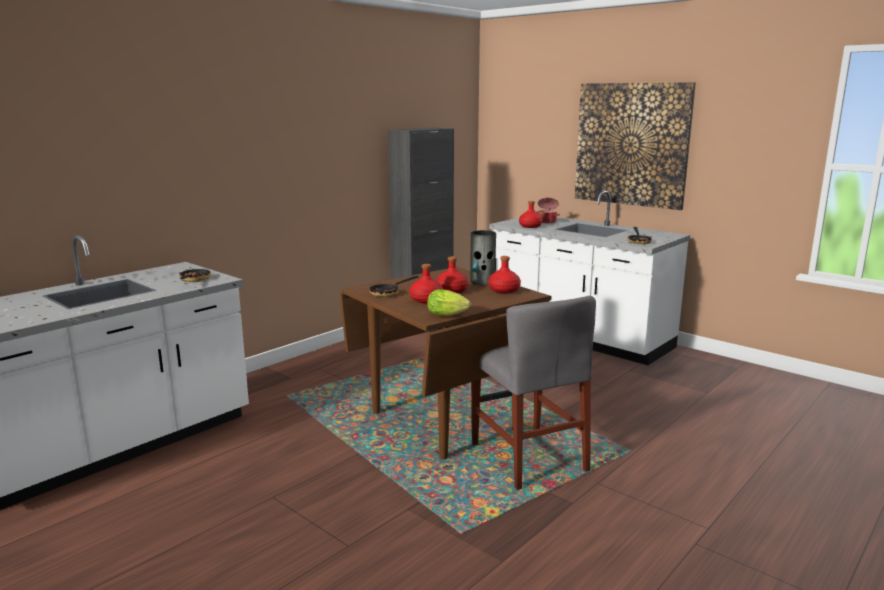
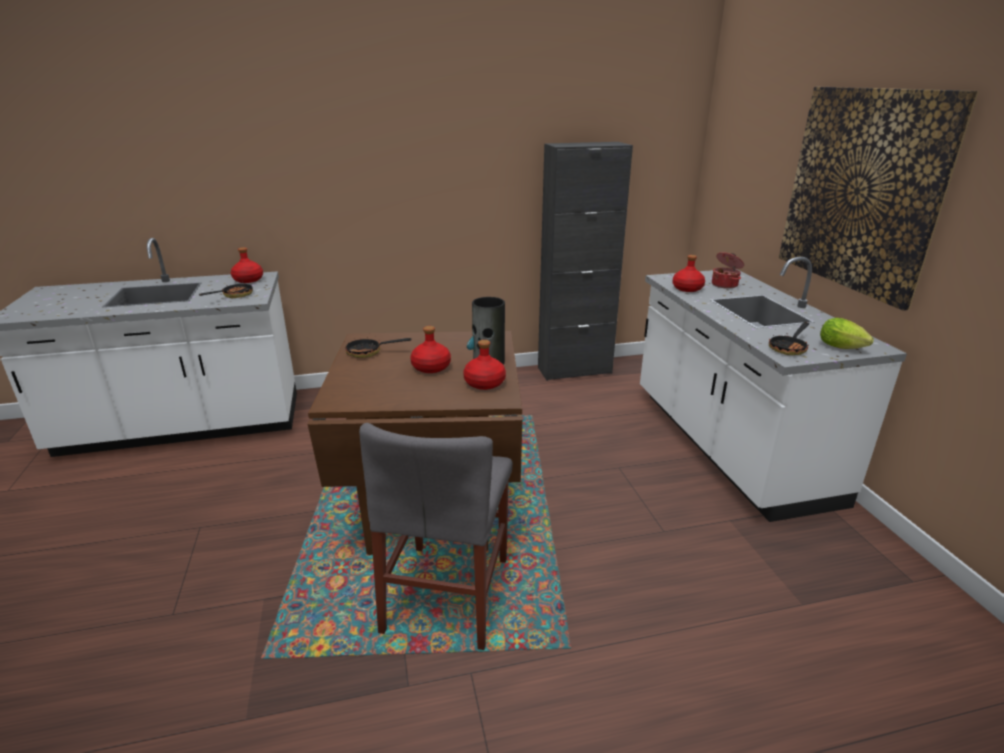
camera: 35 degrees right, 10 degrees up
(426, 300) = (382, 373): red bottle -> red bottle (248, 280)
(449, 315) = (356, 404): lettuce -> lettuce (843, 348)

